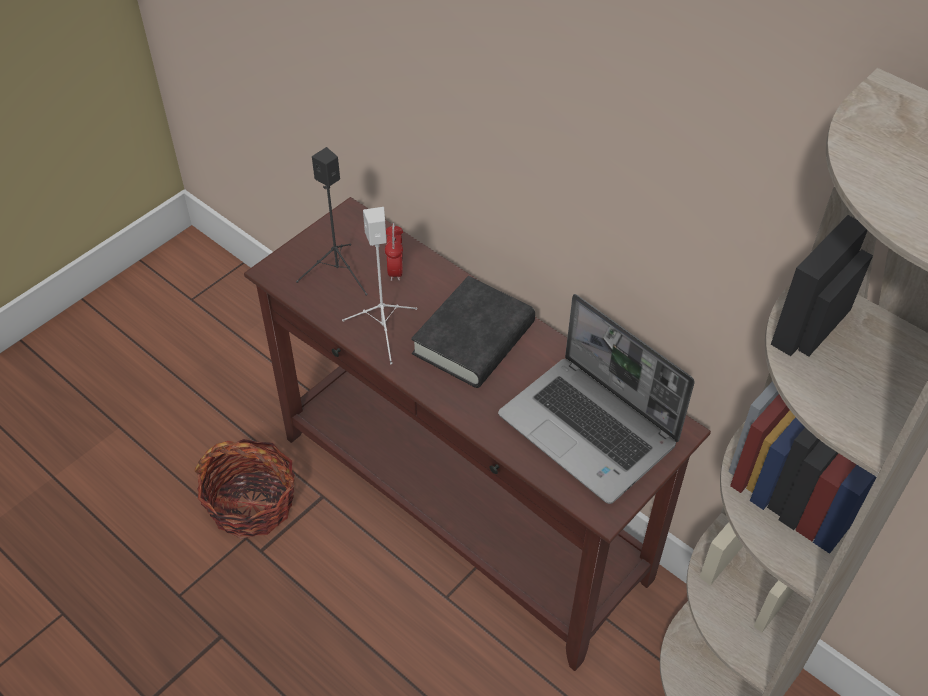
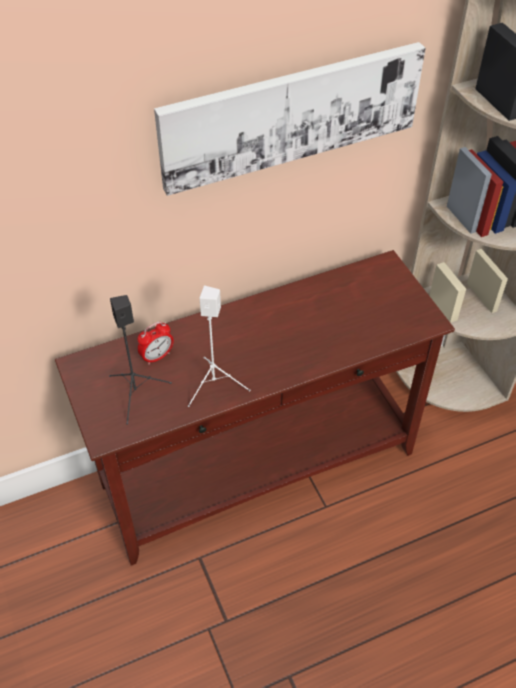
camera: 65 degrees left, 0 degrees up
(252, 503) = (178, 613): basket -> none
(395, 270) = (157, 356): alarm clock -> alarm clock turned 120 degrees clockwise
(473, 339) = (254, 335): black book -> none
(590, 430) = (366, 304): laptop -> none
(612, 136) = (290, 114): none -> picture

